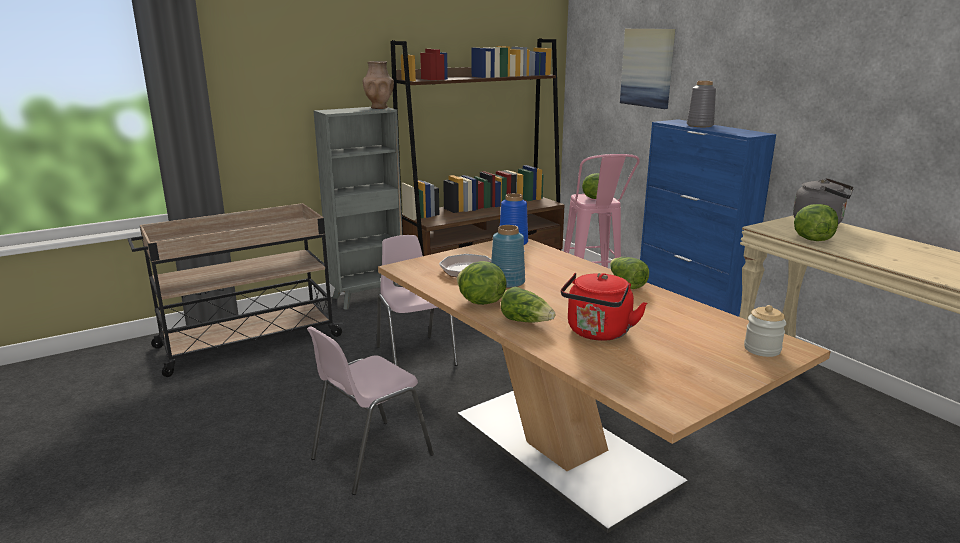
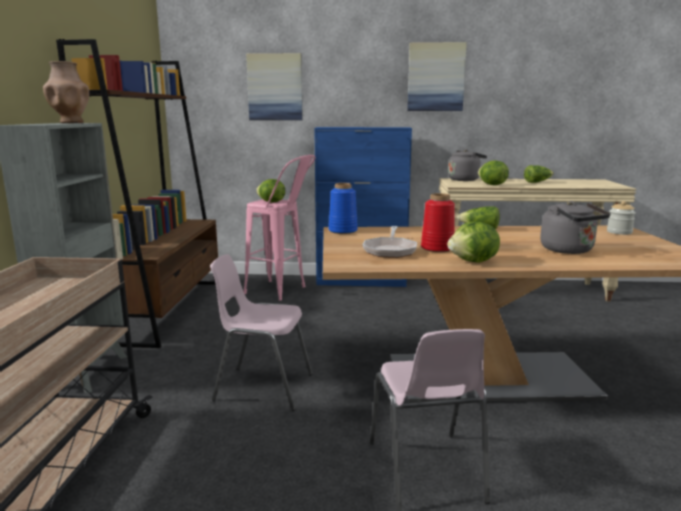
camera: 55 degrees left, 5 degrees down
(507, 283) = (438, 248): blue vase -> red vase
(526, 321) = (531, 259): lettuce -> lettuce (537, 182)
(598, 333) = (569, 250): red kettle -> grey kettle
(700, 125) = (353, 127): grey vase -> none
(823, 66) = (436, 77): none -> picture

